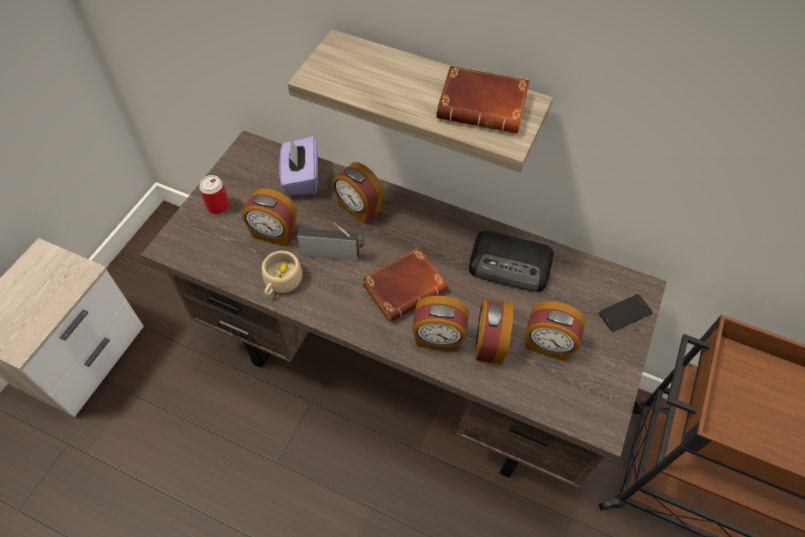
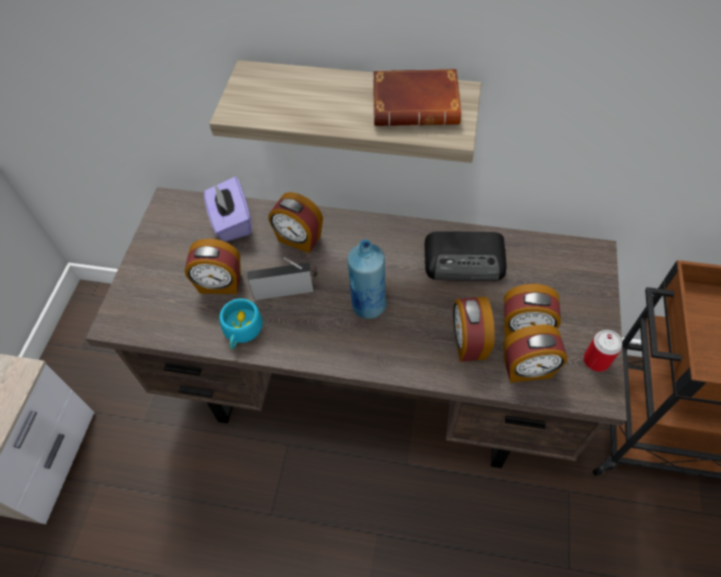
camera: 10 degrees left, 0 degrees up
(218, 206) = (153, 269): can -> can (596, 360)
(281, 282) = (241, 331): beige cup -> turquoise cup
(404, 286) = (368, 305): brown book -> blue bottle
(438, 339) = (417, 349): alarm clock -> alarm clock (527, 369)
(625, 313) = (587, 280): phone -> none

